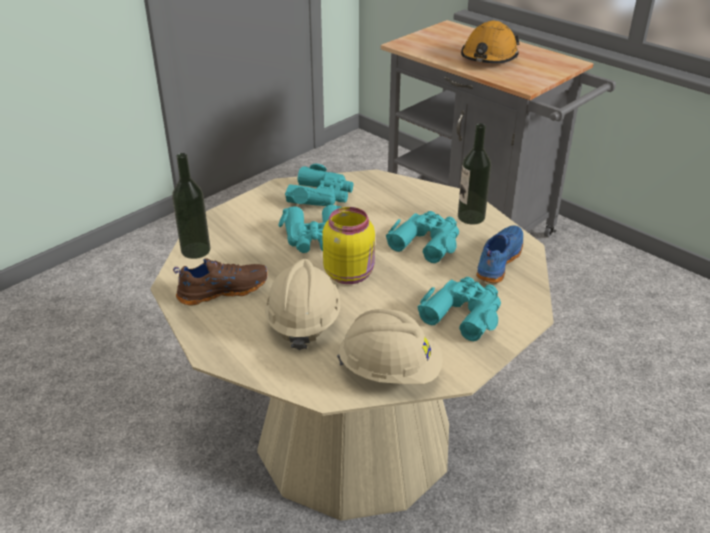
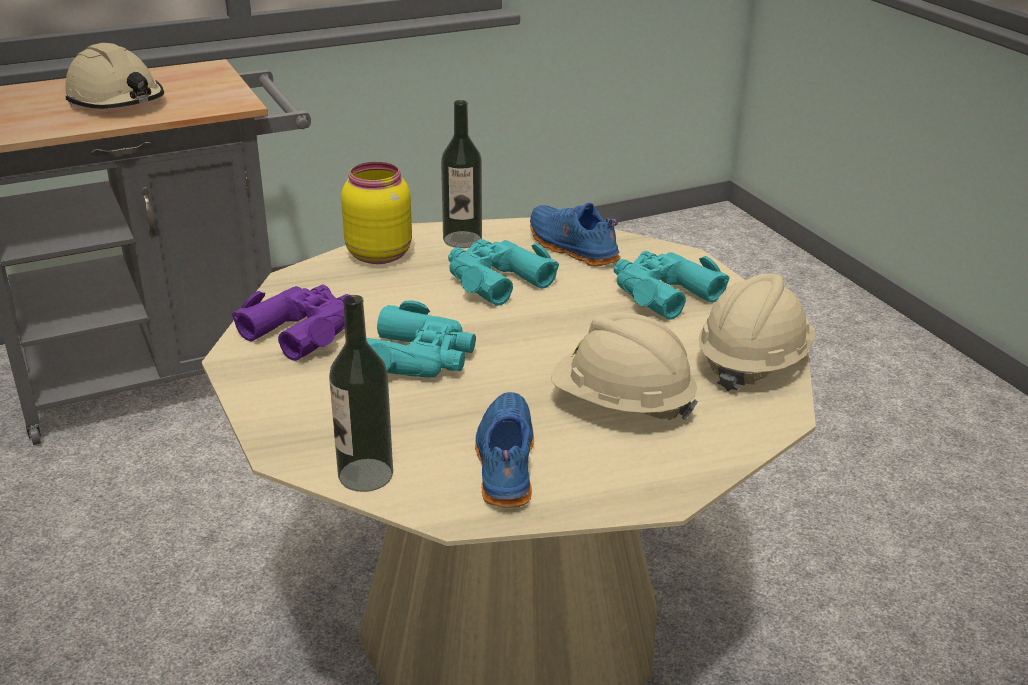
camera: 70 degrees left, 5 degrees down
(223, 290) = (503, 463): brown shoe -> blue shoe
(321, 195) = (303, 330): turquoise binoculars -> purple binoculars
(350, 273) = (532, 348): yellow jar -> yellow jar (378, 254)
(489, 57) = (116, 101): orange hard hat -> beige hard hat

